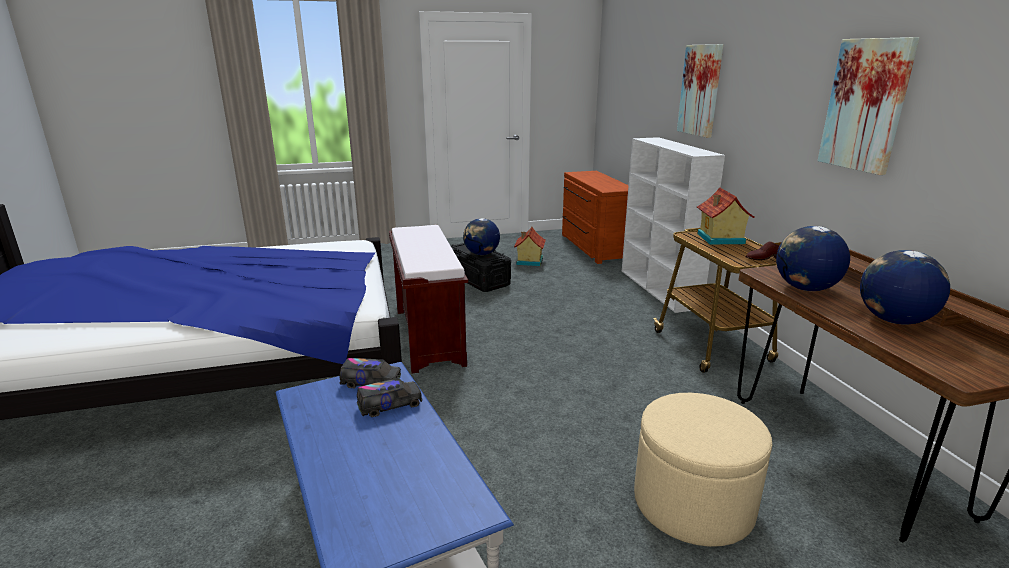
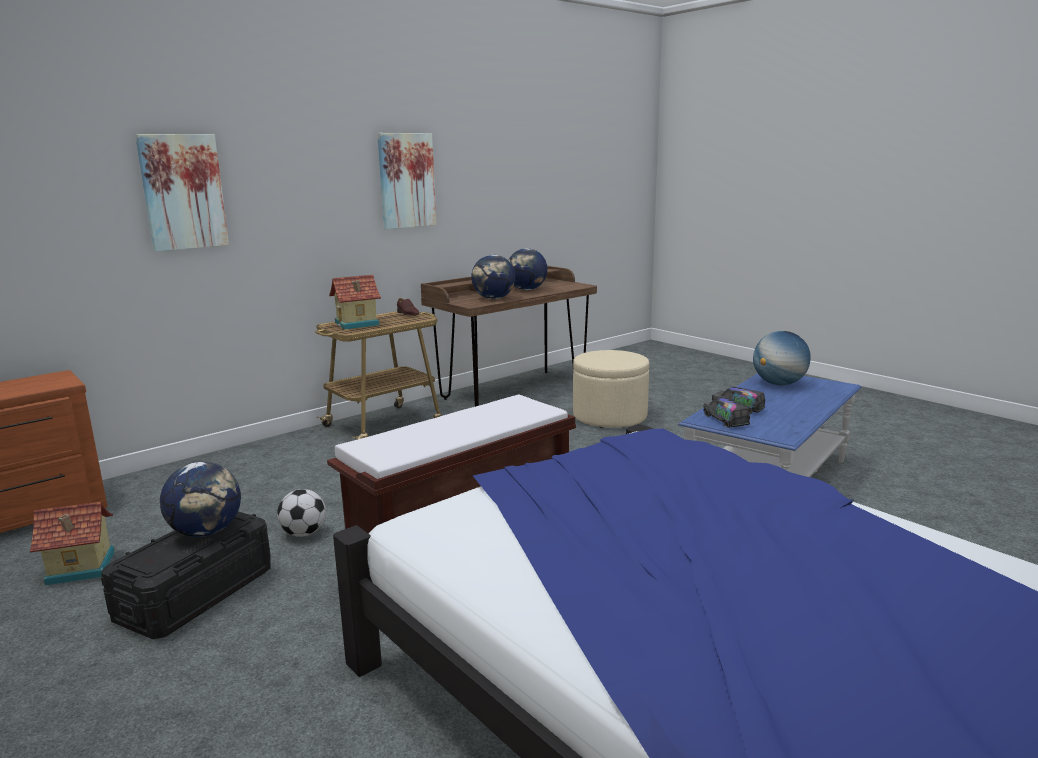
camera: 115 degrees left, 5 degrees down
(426, 487) = (779, 384): none -> globe
(517, 302) = (304, 533): none -> football
(660, 289) = (225, 457): white bookcase -> none

